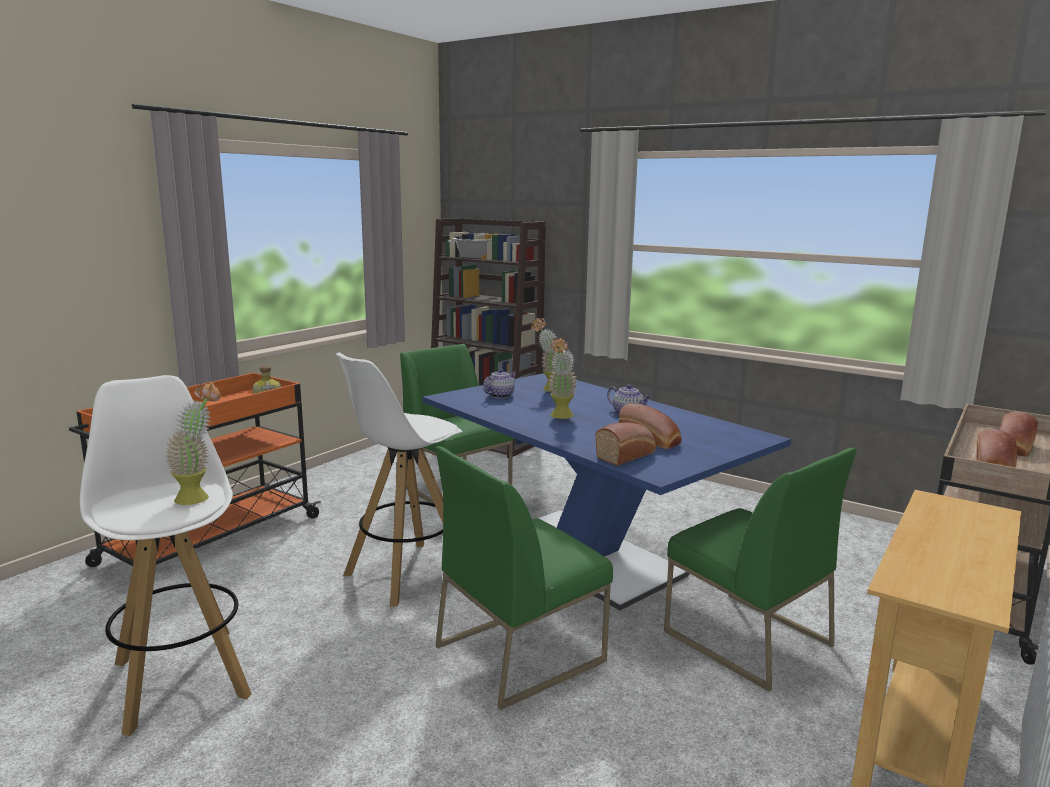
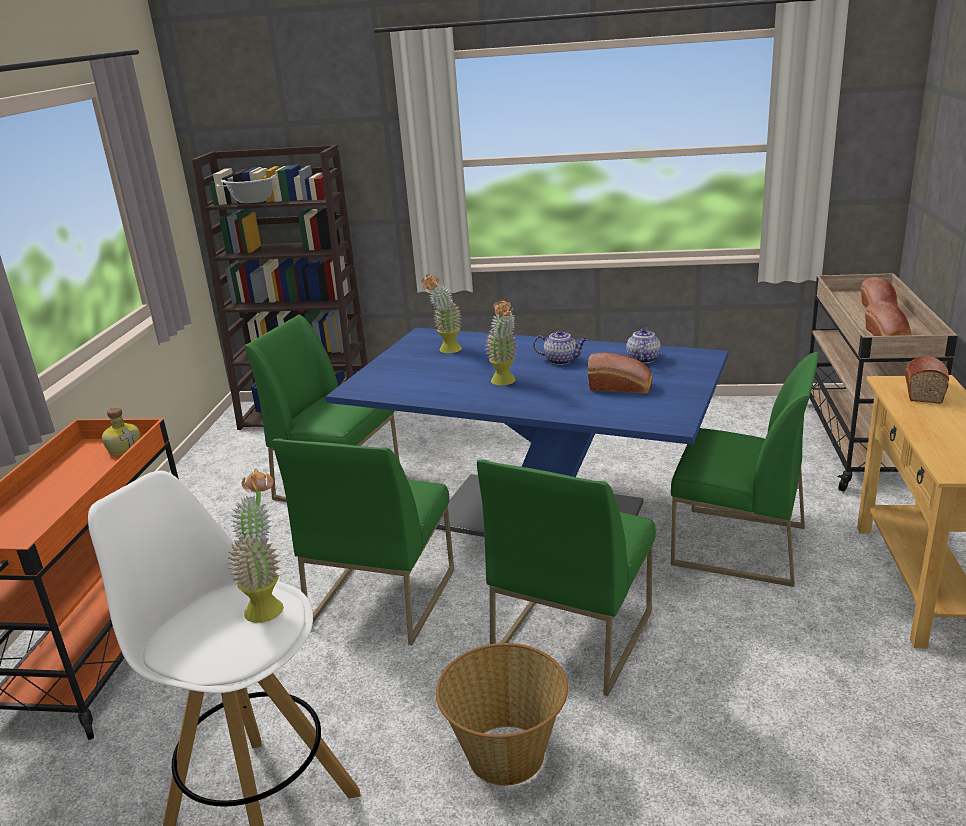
camera: 25 degrees left, 10 degrees up
(374, 718) = (507, 755): none -> basket
(406, 573) = (382, 597): white stool -> green chair
(500, 396) = (408, 372): teapot -> teapot (642, 359)
(627, 455) = (622, 410): bread -> bread (923, 390)

